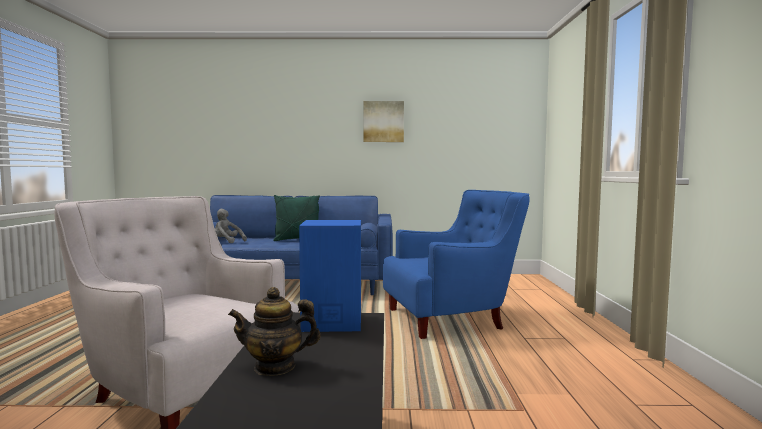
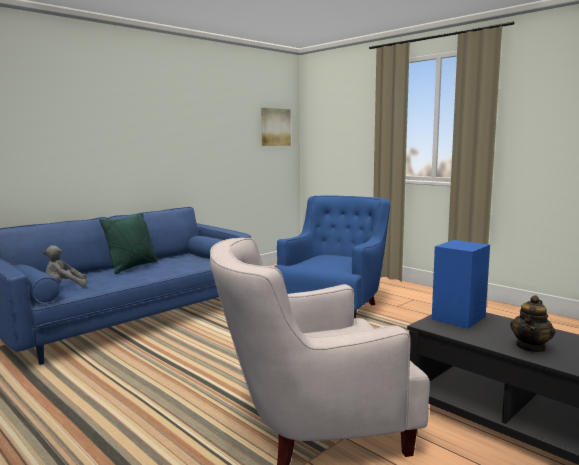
camera: 45 degrees left, 5 degrees up
(383, 121) = (178, 125): picture -> picture (275, 127)

